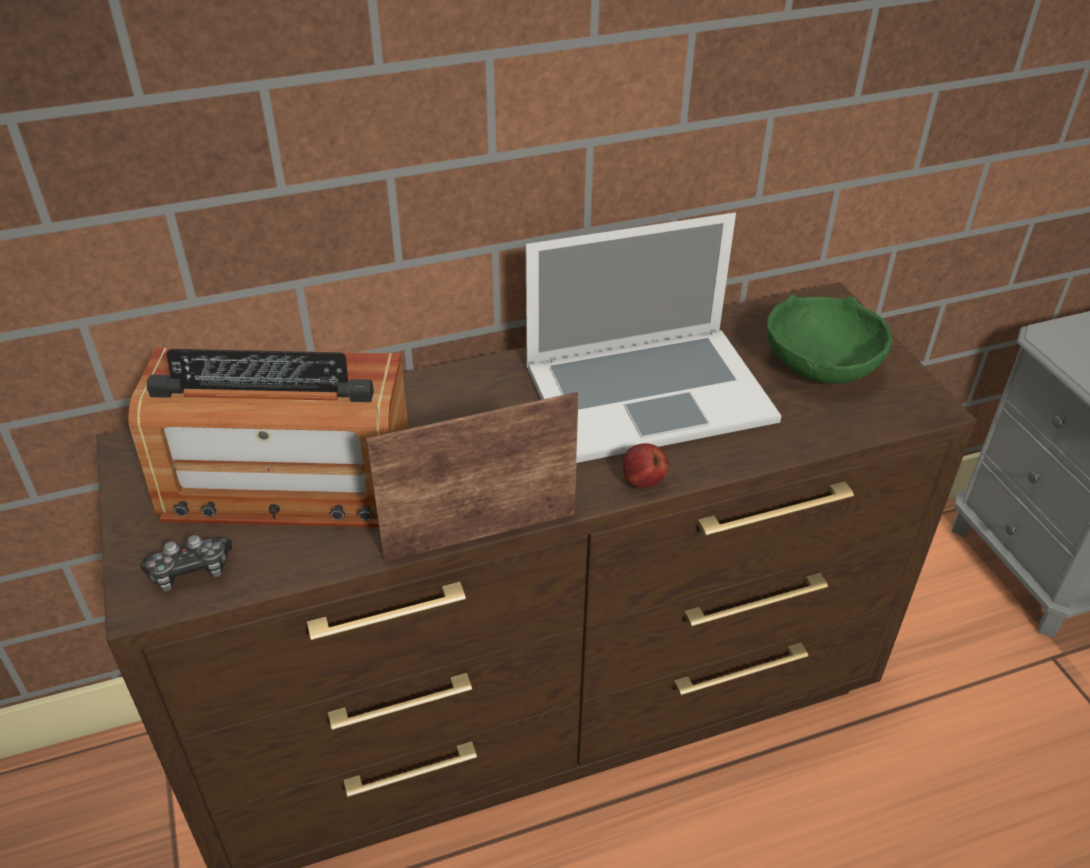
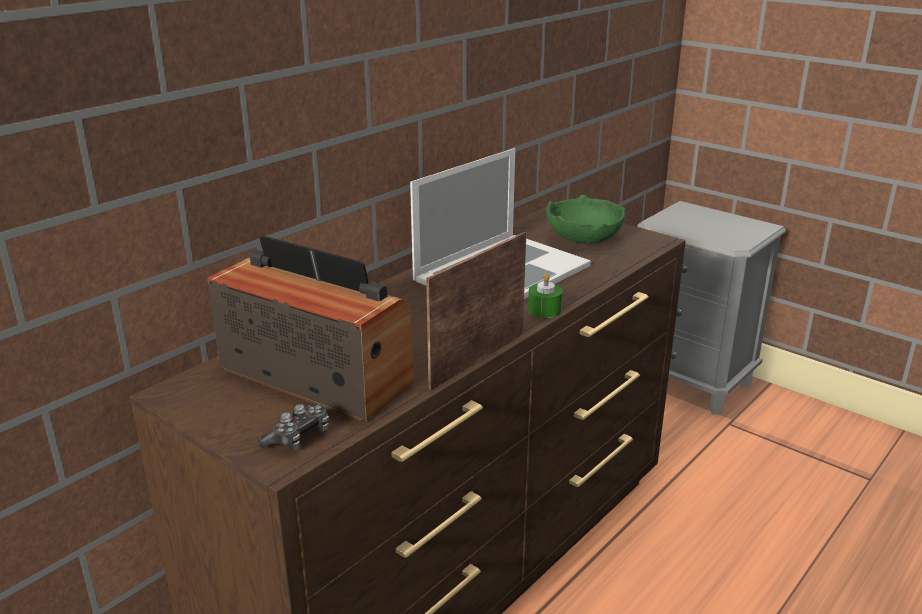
camera: 30 degrees left, 15 degrees down
(287, 484) = (316, 375): radio -> radio turned 120 degrees counterclockwise
(642, 481) = (544, 310): apple -> green candle

